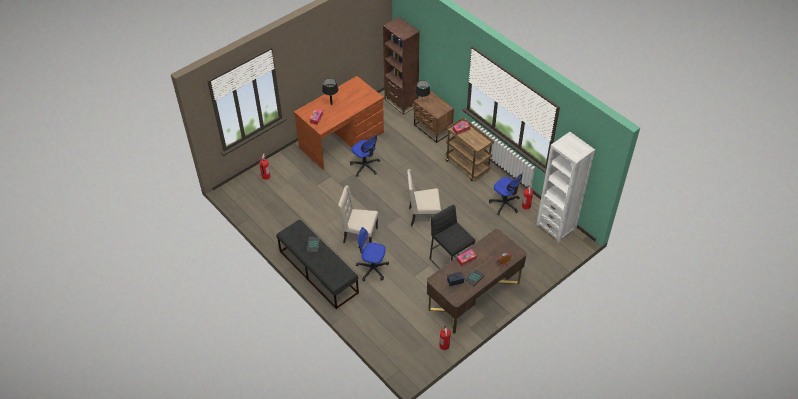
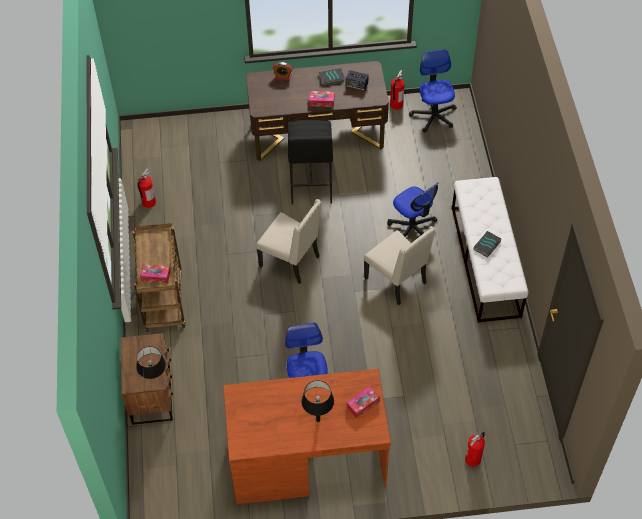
camera: 145 degrees left, 5 degrees up
(318, 272) = (485, 261): black bench -> white bench
(401, 102) = (151, 481): brown bookcase -> none
(505, 204) = (172, 219): office chair -> office chair (433, 116)
(556, 227) = (143, 158): white bookcase -> none

